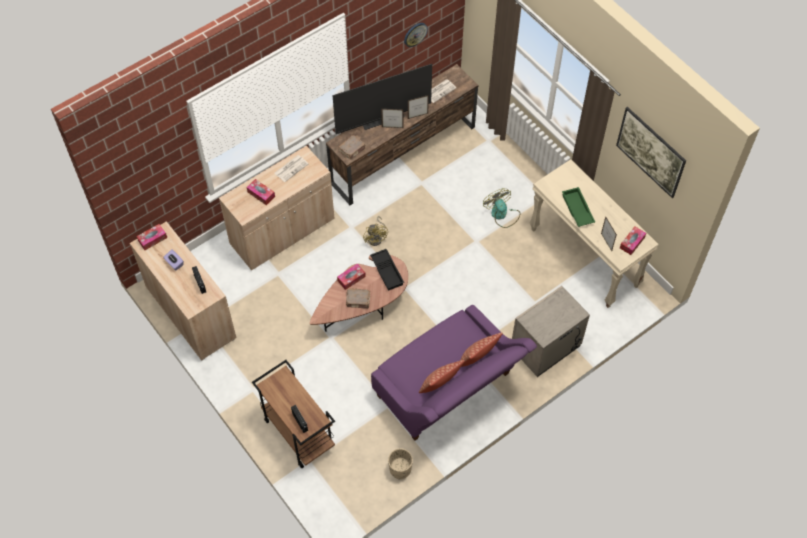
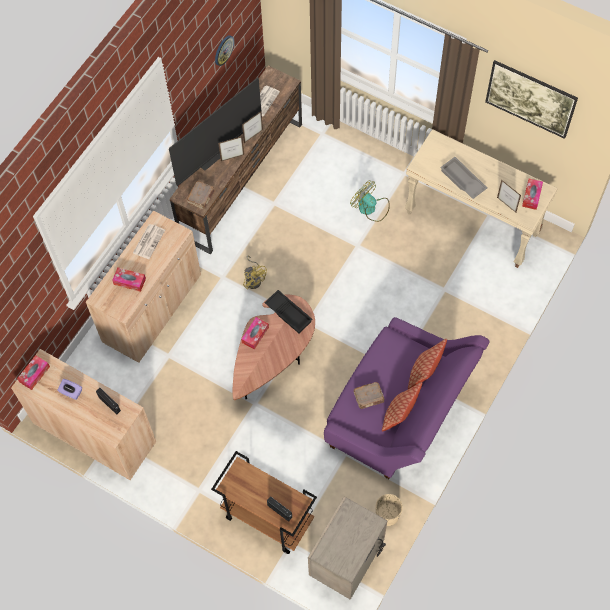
camera: 20 degrees left, 5 degrees up
(358, 301) = (273, 356): brown book -> brown book (369, 397)
(546, 348) = (476, 332): beige nightstand -> beige nightstand (347, 559)
(576, 209) = (462, 181): green tray -> grey tray

